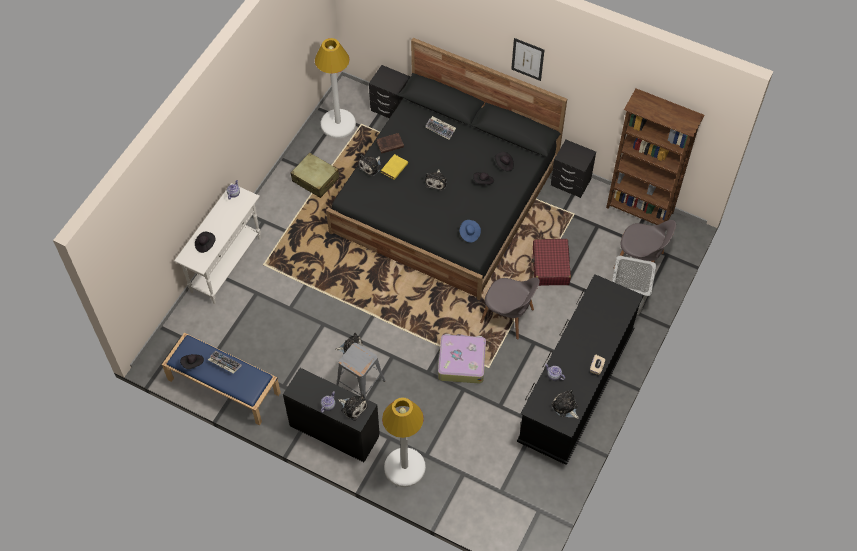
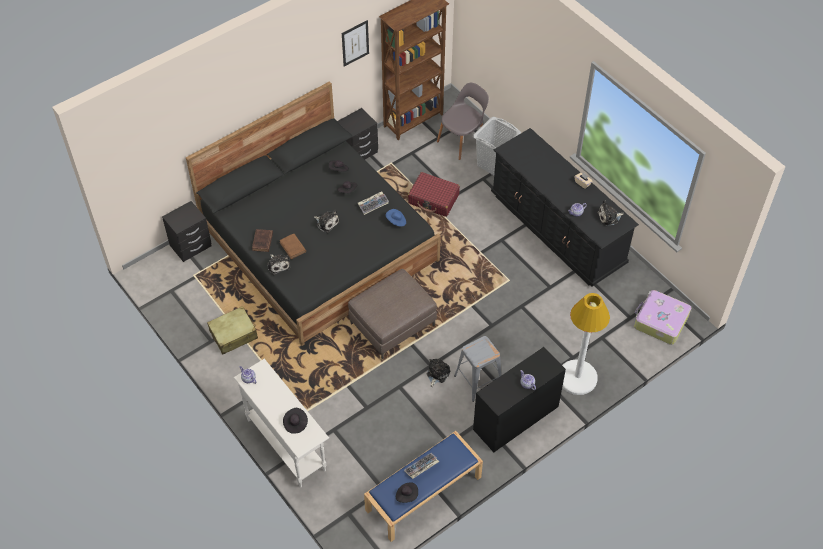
camera: 65 degrees left, 5 degrees down
(338, 124) = (180, 293): white floor lamp -> none
(353, 407) = (538, 365): plush toy -> none
(387, 292) = (392, 324): none -> brown ottoman
(394, 168) = (293, 247): yellow book -> brown book
(441, 129) = (271, 198): keyboard -> keyboard (373, 204)
(461, 362) = (494, 297): suitcase -> suitcase (660, 321)
(508, 317) = (467, 247): grey chair -> none
(527, 59) = (288, 77): picture -> picture (355, 43)

